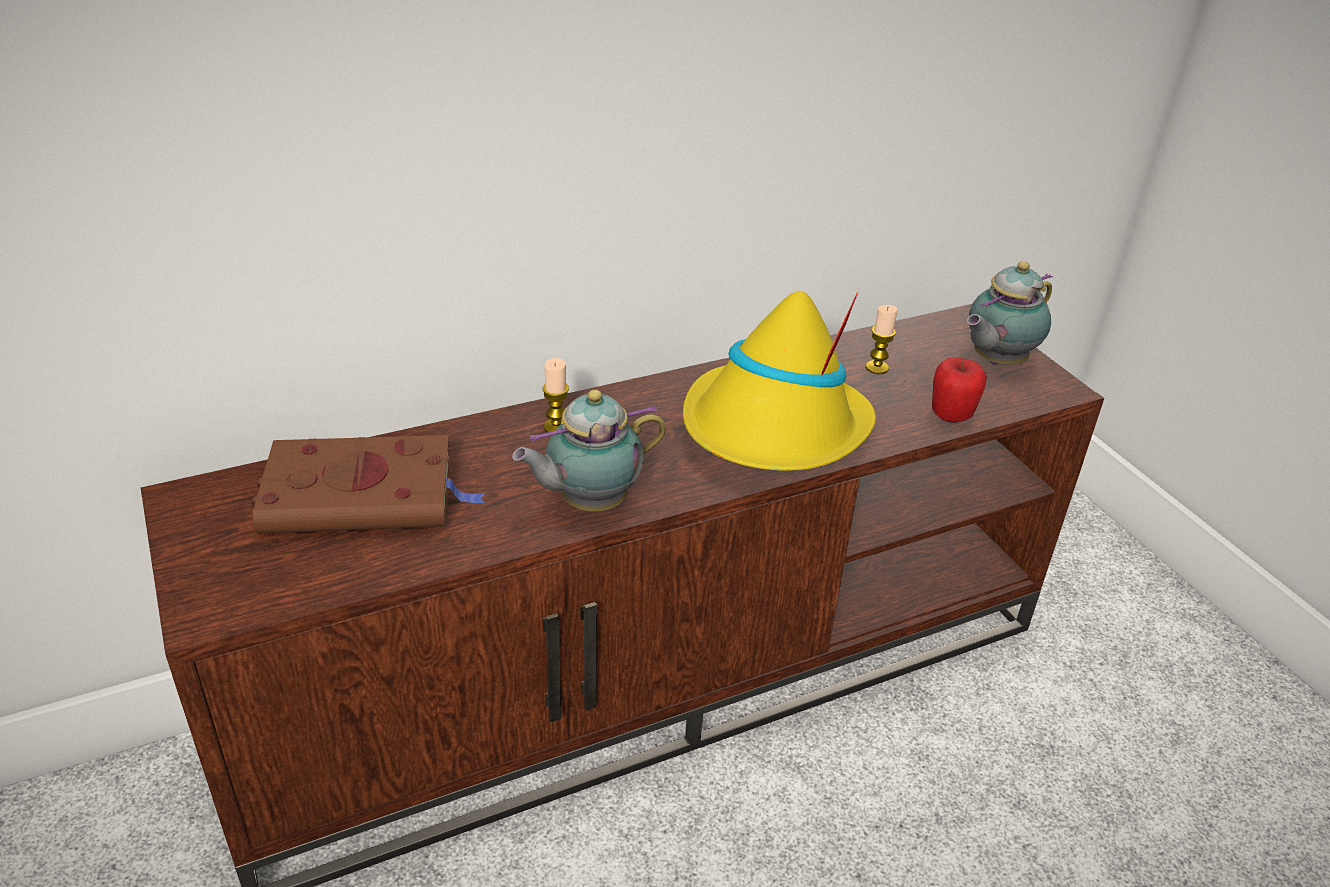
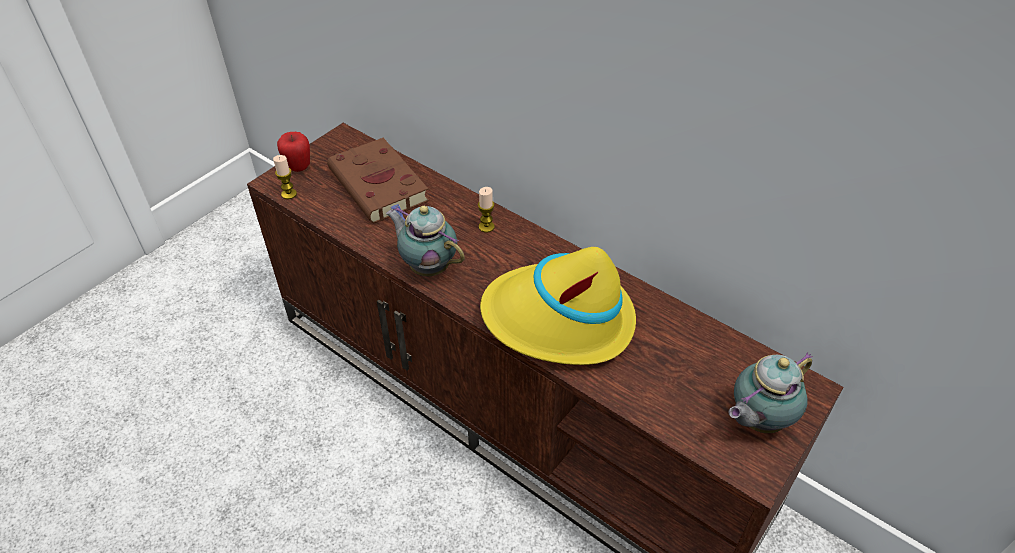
camera: 65 degrees right, 10 degrees up
(877, 368) = (680, 350): candle -> candle (289, 194)
(951, 416) = (652, 410): apple -> apple (298, 167)
(995, 362) = (757, 420): teapot -> teapot turned 60 degrees counterclockwise

